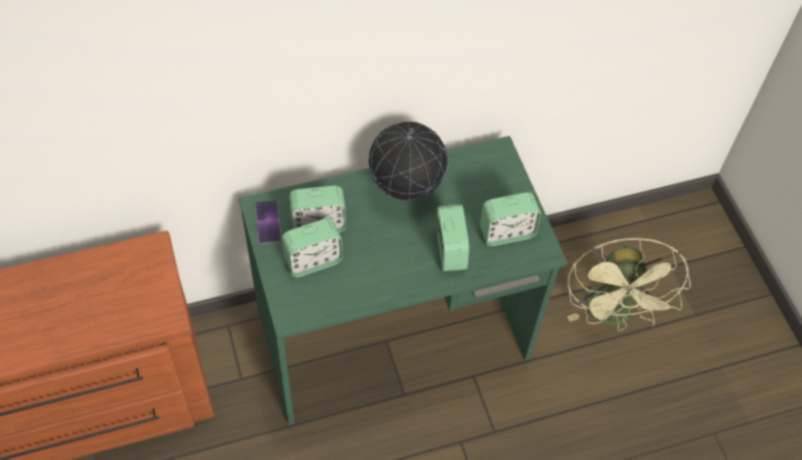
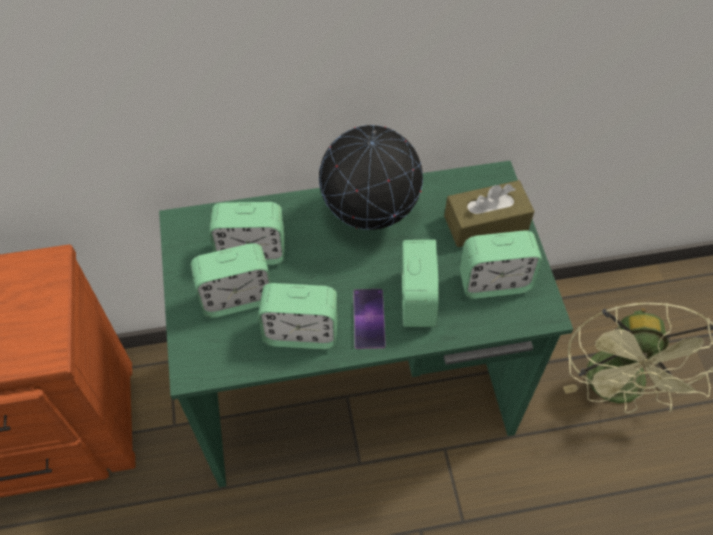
camera: 10 degrees right, 0 degrees up
(268, 222) = (189, 243): phone -> phone (369, 318)
(366, 282) = (301, 333): none -> alarm clock
(495, 187) = (486, 223): none -> brown tissue box

